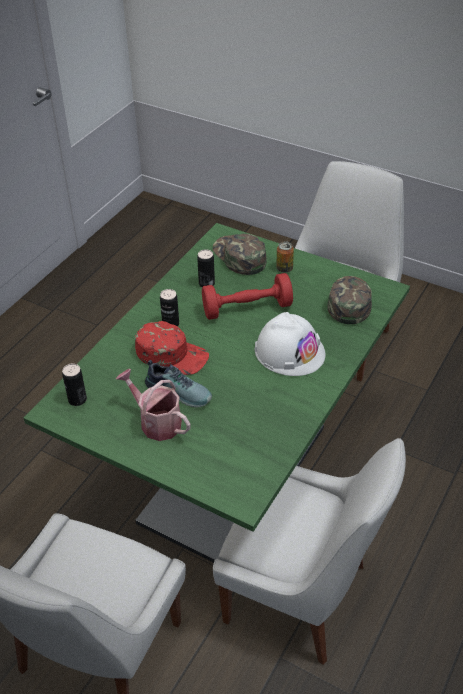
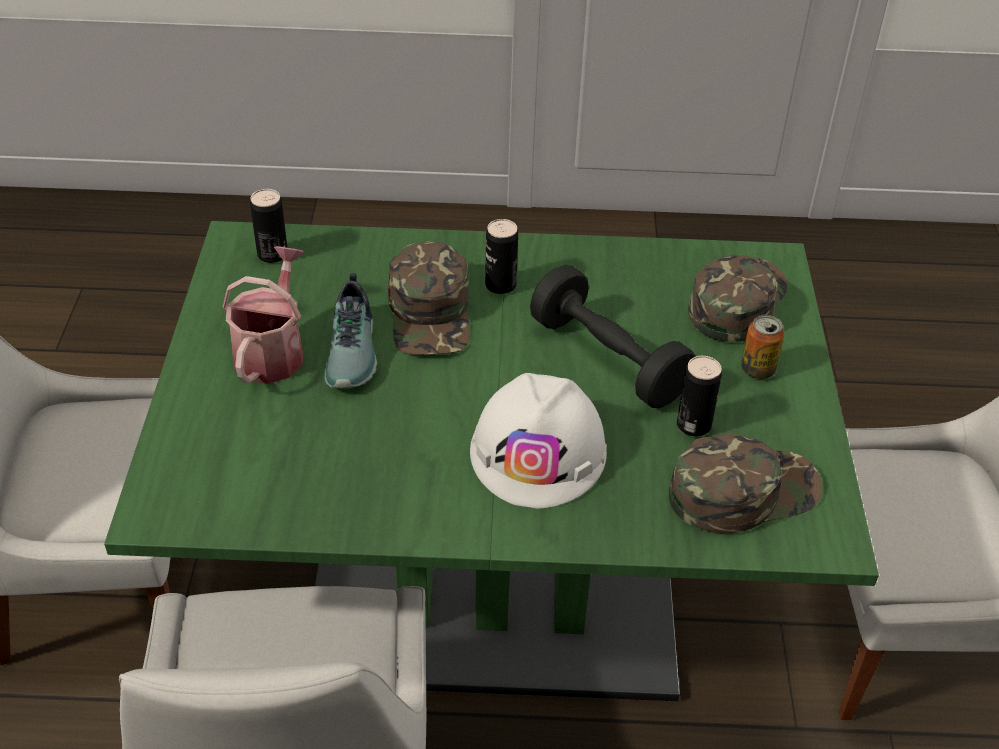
camera: 60 degrees right, 0 degrees up
(172, 354) = (431, 312): red cap -> green cap
(206, 283) = (631, 289): can -> can (693, 425)
(247, 308) = (608, 359): red dumbbell -> black dumbbell

